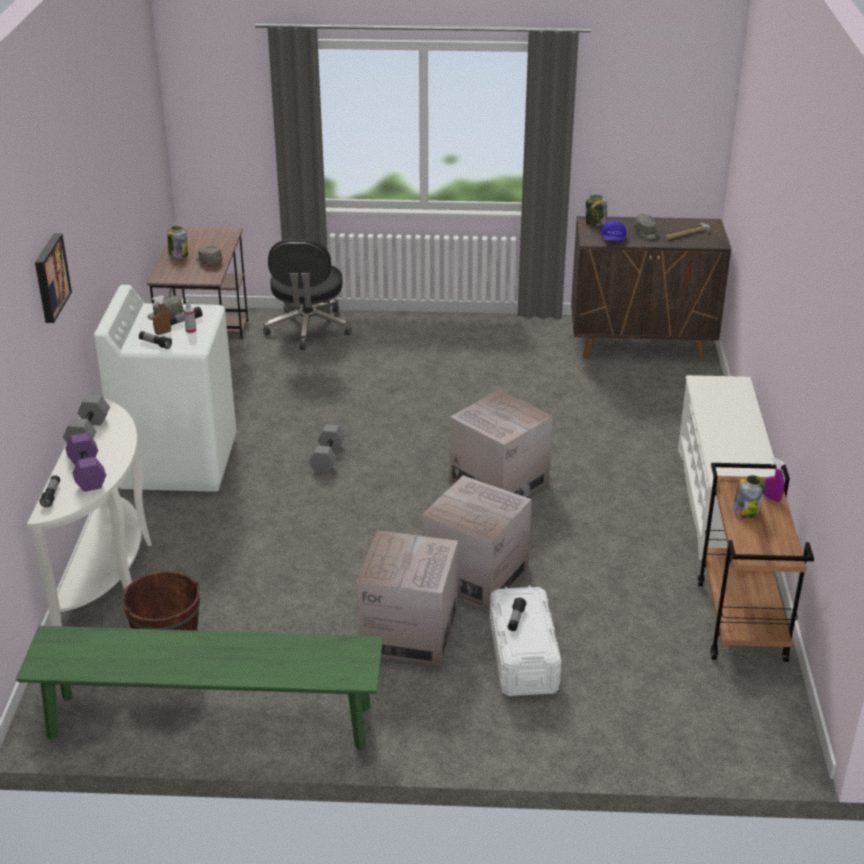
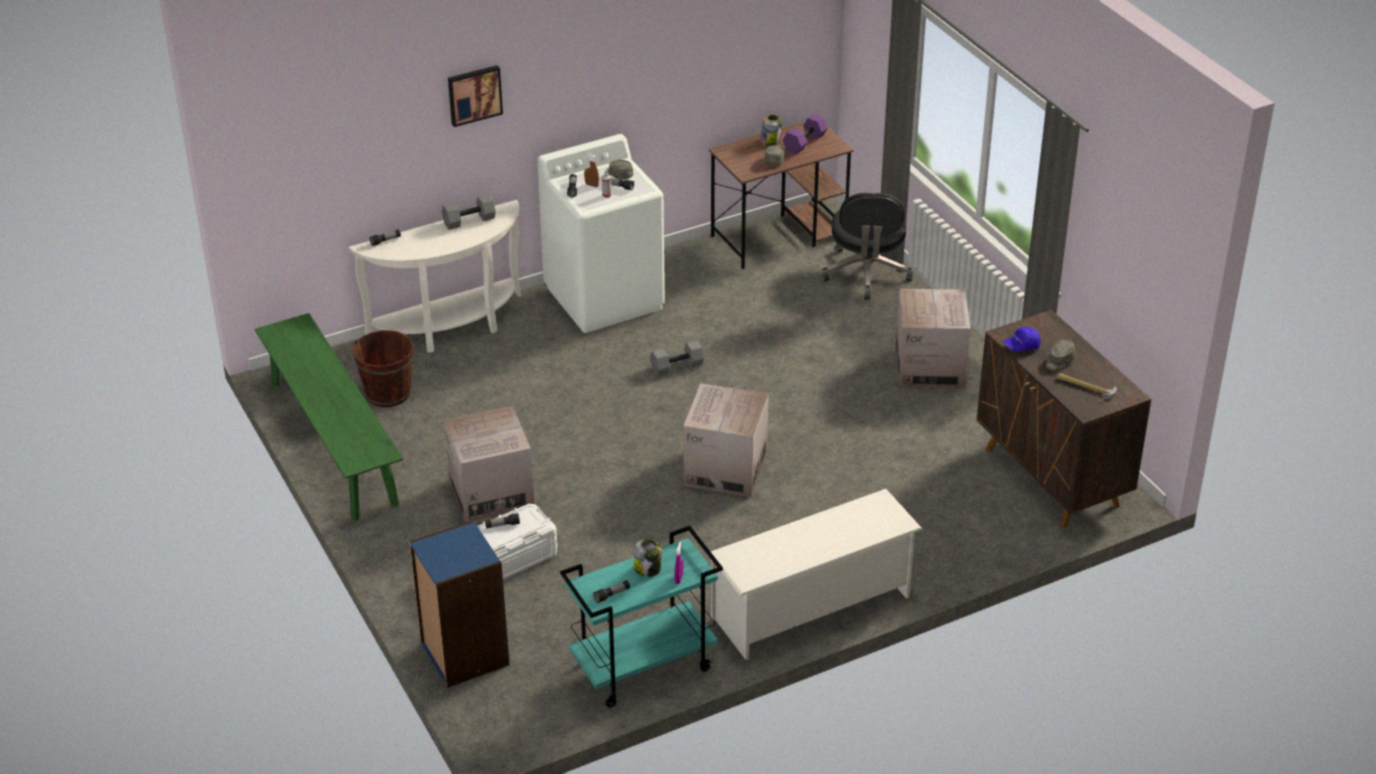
camera: 60 degrees right, 5 degrees up
(86, 473) = (422, 242): purple dumbbell -> purple dumbbell (804, 142)
(308, 329) = (866, 274): black office chair -> black office chair turned 60 degrees counterclockwise
(475, 576) = (585, 502): cardboard box -> cardboard box (929, 367)
(595, 223) = (1046, 325): jar -> none
(649, 736) = (463, 654): none -> blue bookcase
(742, 622) = (643, 668): brown cart -> turquoise cart
(773, 543) = (612, 595): none -> flashlight

